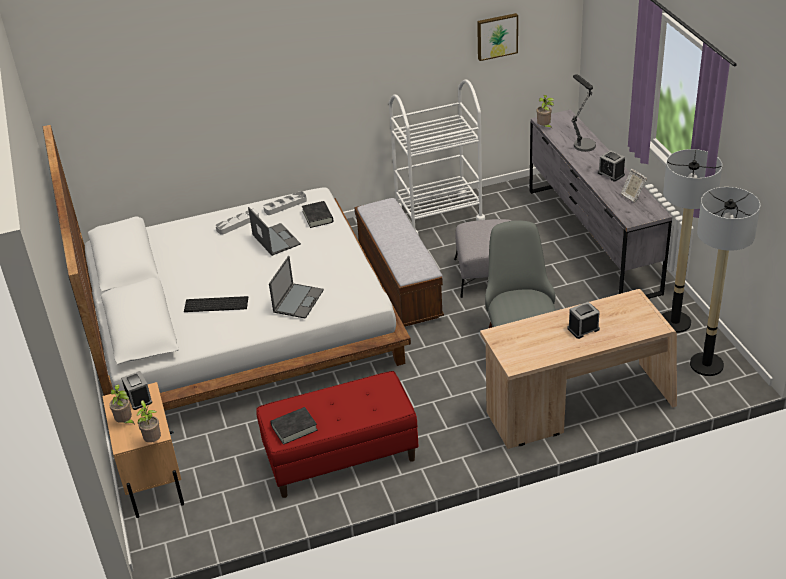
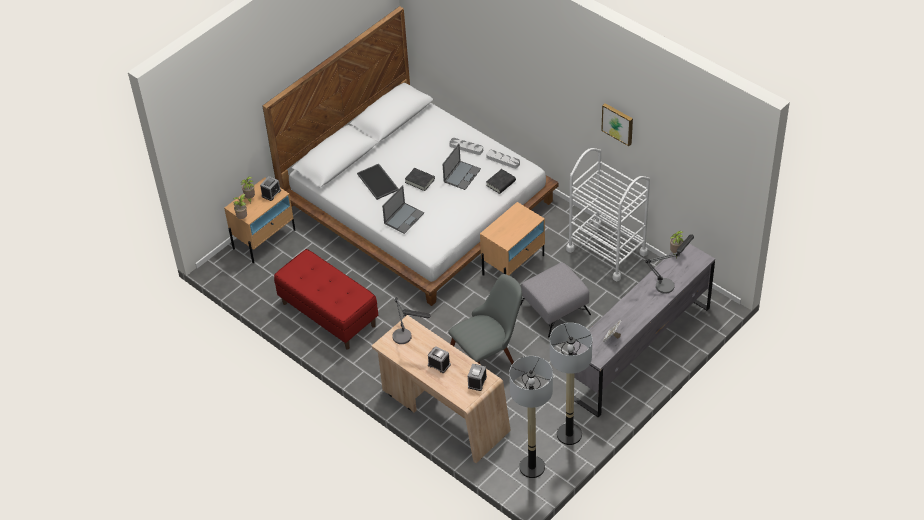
camera: 60 degrees right, 10 degrees up
(217, 304) = (378, 182): keyboard -> tray
(294, 428) = (298, 273): black book -> black book (419, 181)
(298, 300) = (404, 218): laptop -> laptop turned 45 degrees counterclockwise
(399, 282) = (513, 264): bench -> beige nightstand
(496, 36) = (685, 166): picture -> picture (618, 123)
(520, 342) = (407, 338): none -> table lamp
(611, 174) = (634, 315): alarm clock -> alarm clock (477, 382)

